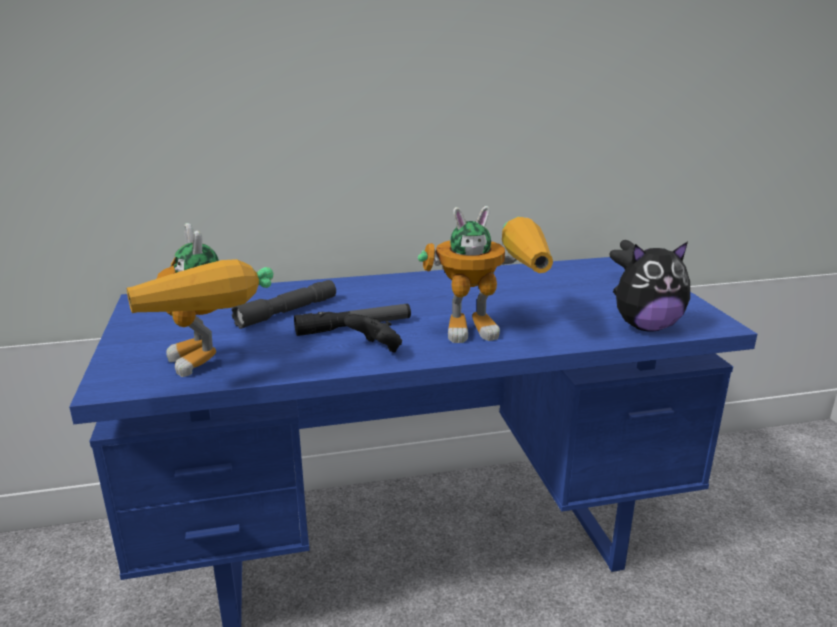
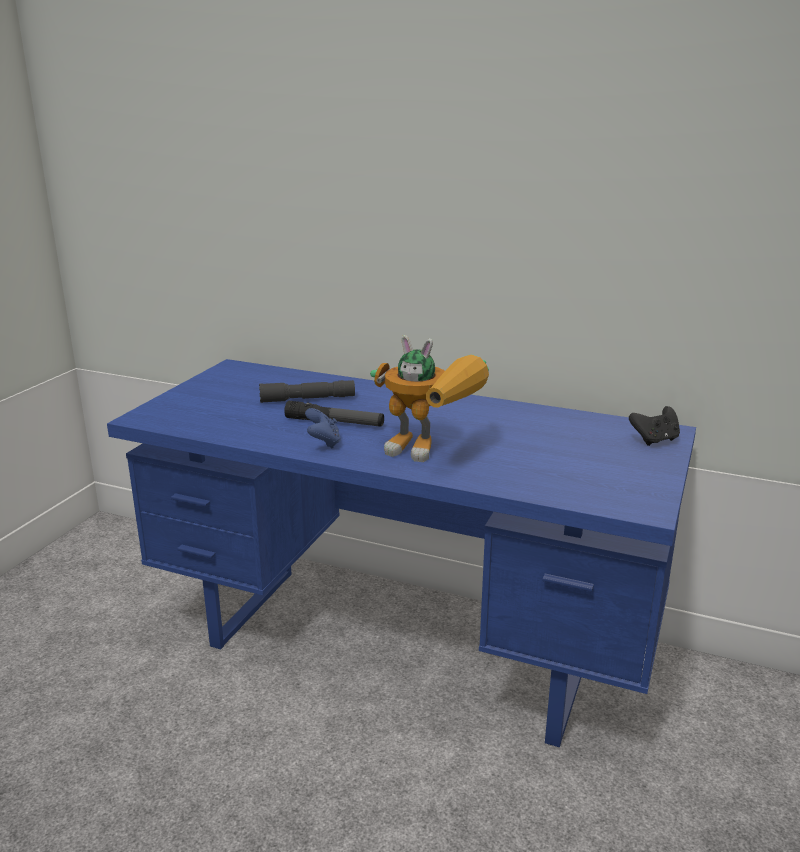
camera: 35 degrees right, 0 degrees up
(210, 369) = (205, 424): toy robot -> none
(376, 349) = (323, 443): black game controller -> blue game controller
(645, 327) = (570, 491): plush toy -> none

